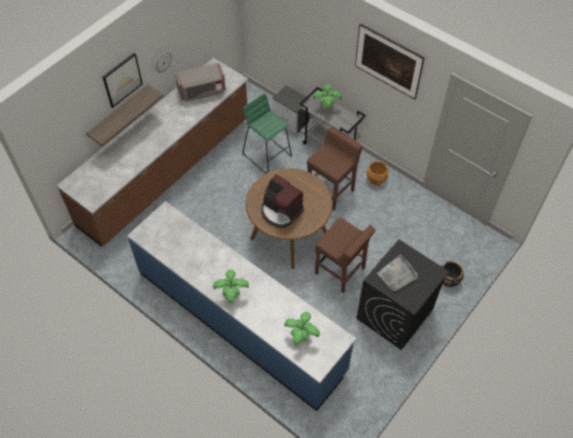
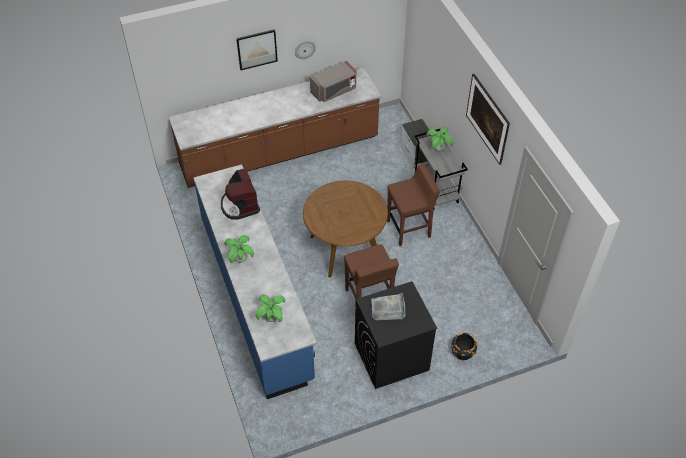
camera: 30 degrees right, 5 degrees down
(119, 114) = (247, 80): shelf -> none
(202, 91) = (334, 91): grey microwave -> grey microwave turned 45 degrees counterclockwise
(267, 154) = (374, 174): green stool -> none
(281, 211) = (333, 215): coffee machine -> coffee machine (240, 205)
(376, 179) = (458, 237): brown planter -> none

